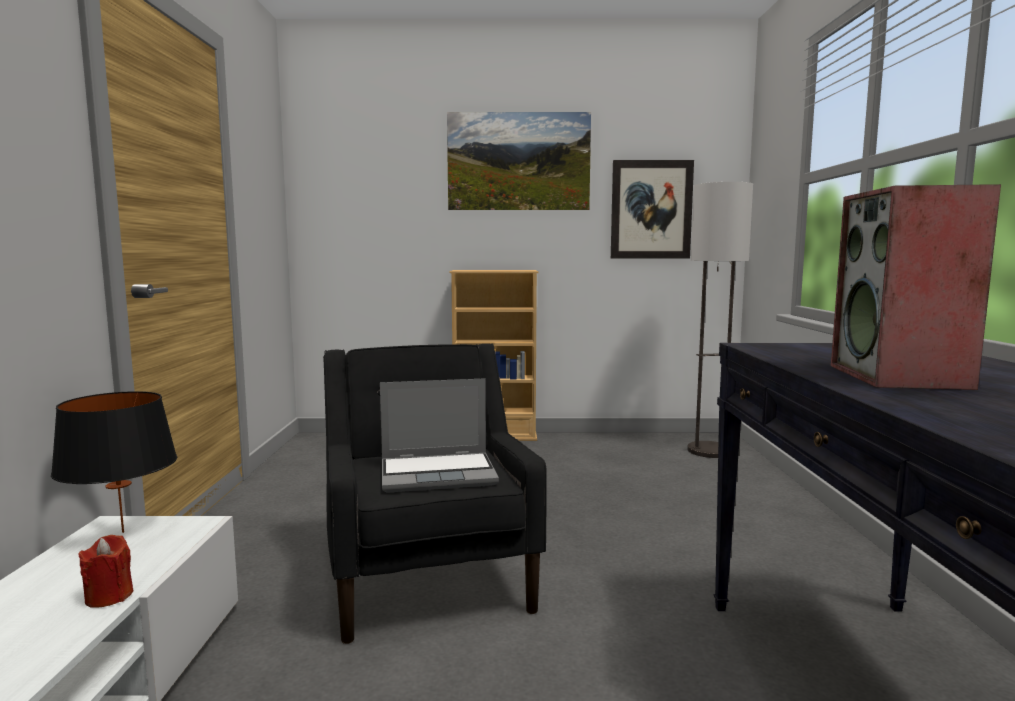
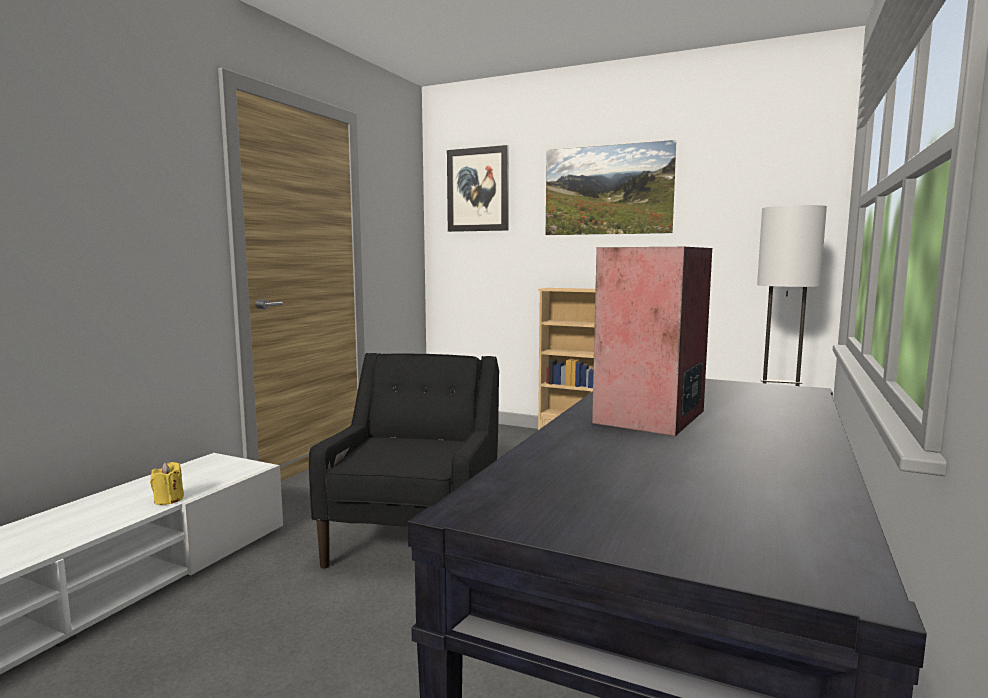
camera: 25 degrees right, 0 degrees up
(109, 596) = (168, 500): red candle -> yellow candle
(123, 532) = (213, 464): black table lamp -> none
(439, 474) = (406, 456): laptop -> none
(651, 210) = (736, 232): picture -> picture (478, 190)

